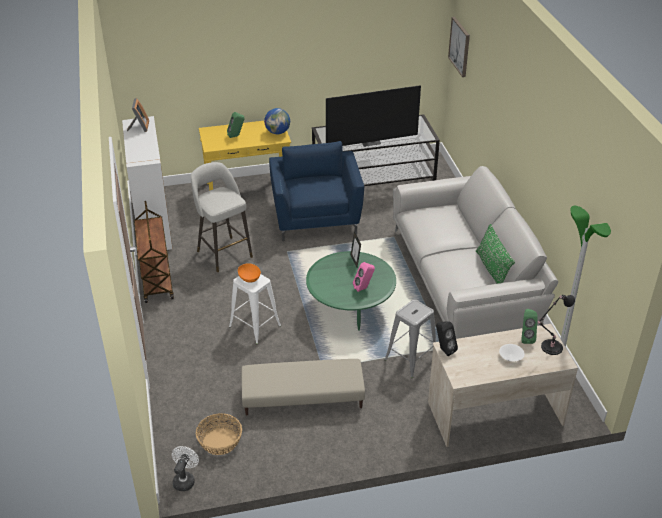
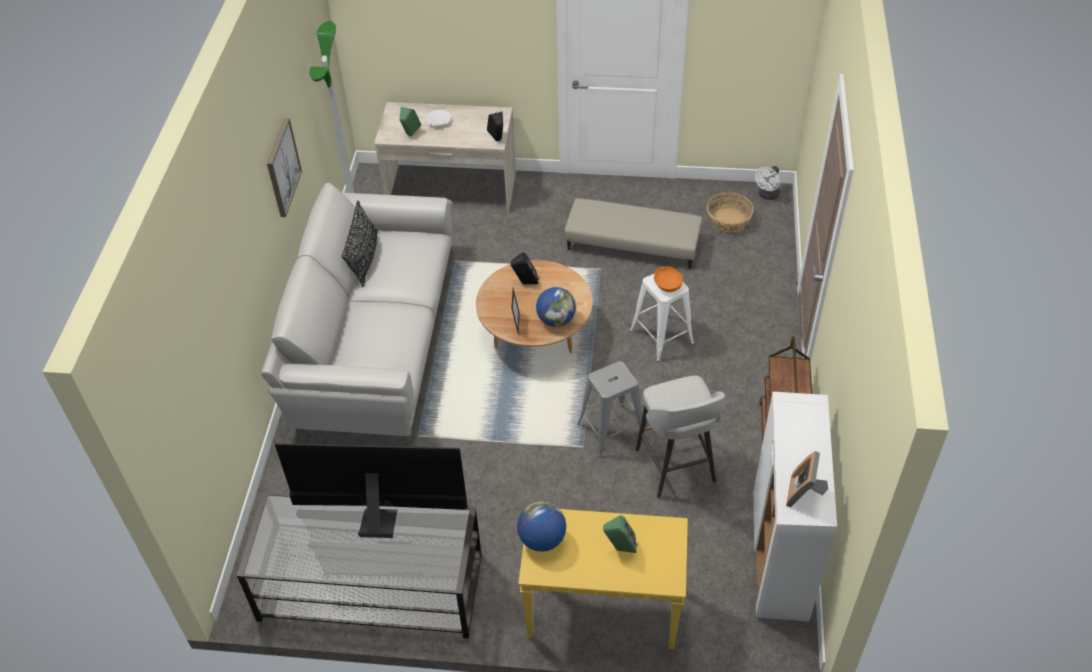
camera: 160 degrees left, 10 degrees up
(316, 219) = (515, 502): blue armchair -> none
(328, 269) = (556, 320): none -> globe
(350, 308) = (535, 334): green coffee table -> brown coffee table
(364, 288) = (525, 283): pink speaker -> black speaker
(411, 358) = (498, 258): grey stool -> grey stool (610, 430)
(460, 46) = (168, 432): picture -> picture (282, 167)
(492, 269) = (364, 258): green pillow -> black pillow
(550, 348) = (396, 122): black table lamp -> none

